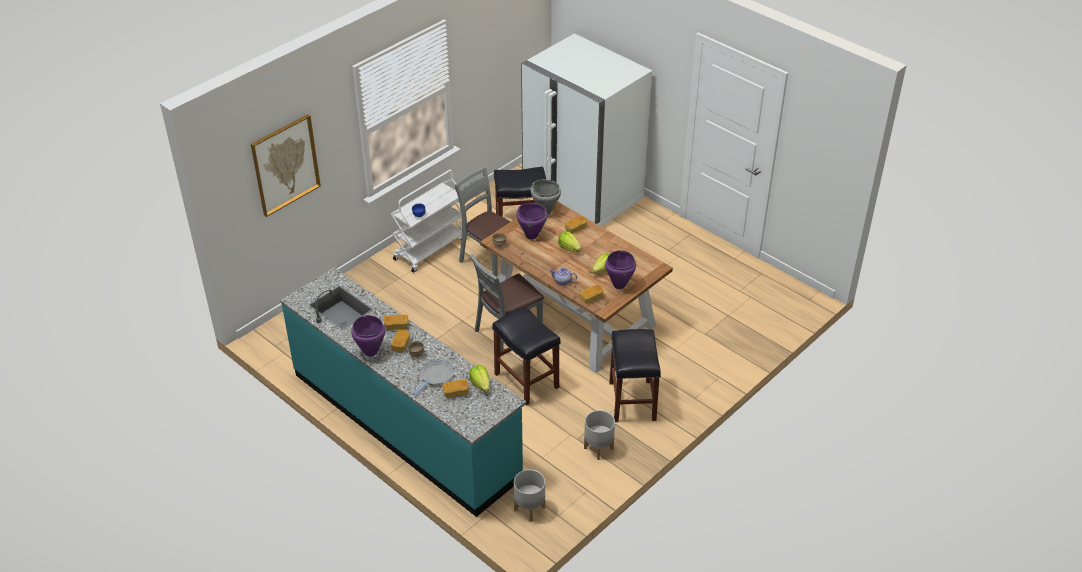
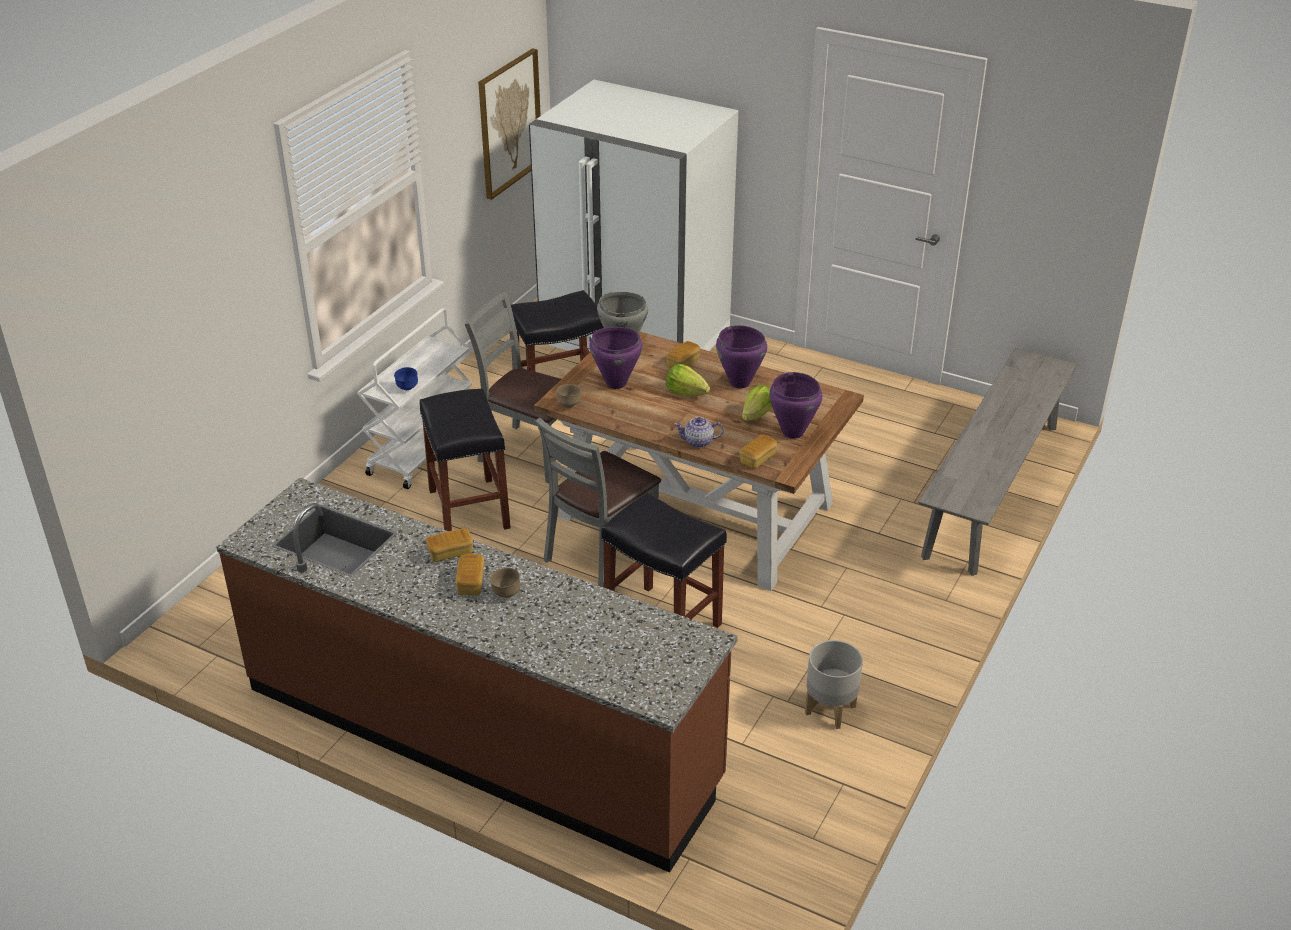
camera: 15 degrees left, 5 degrees down
(285, 165) = (179, 308): picture -> picture (509, 123)
(370, 352) = (418, 604): purple cooking pot -> purple cooking pot (739, 383)
(406, 424) = (481, 734): turquoise counter -> brown counter
(435, 377) = (556, 625): frying pan -> none
(456, 393) = (605, 645): bread -> none
(481, 385) = (644, 623): lettuce -> none
(529, 508) = (758, 837): grey planter -> none
(631, 400) = (848, 622): black stool -> black stool (468, 508)
(757, 334) = (992, 489): none -> grey bench

